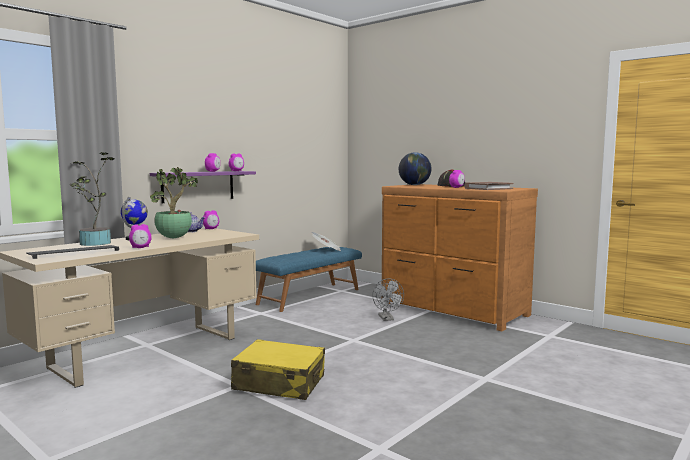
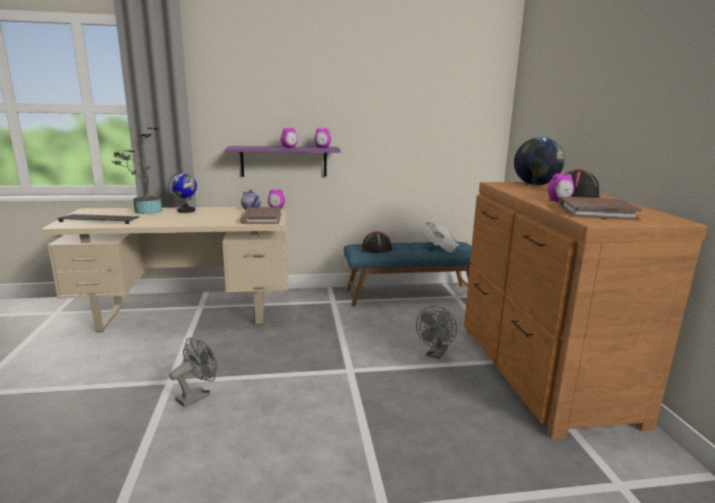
camera: 40 degrees right, 10 degrees up
(140, 248) = (149, 224): alarm clock -> none
(175, 238) = (212, 215): potted plant -> none
(225, 234) = (261, 218): none -> brown book
(279, 383) = (197, 396): yellow suitcase -> grey fan
(287, 257) = (376, 249): none -> black hat

